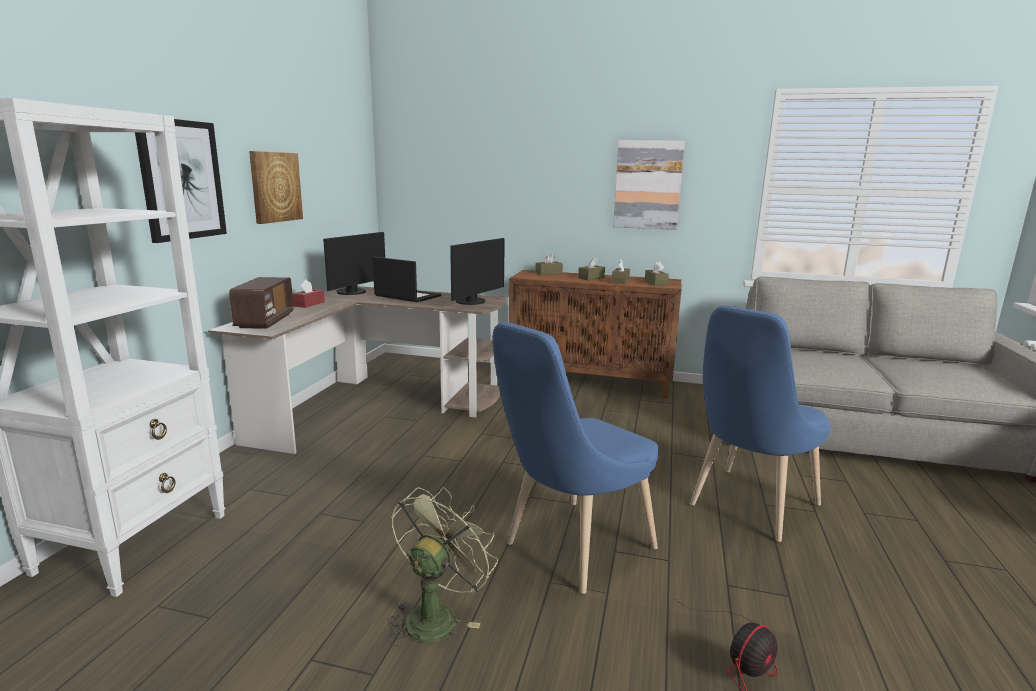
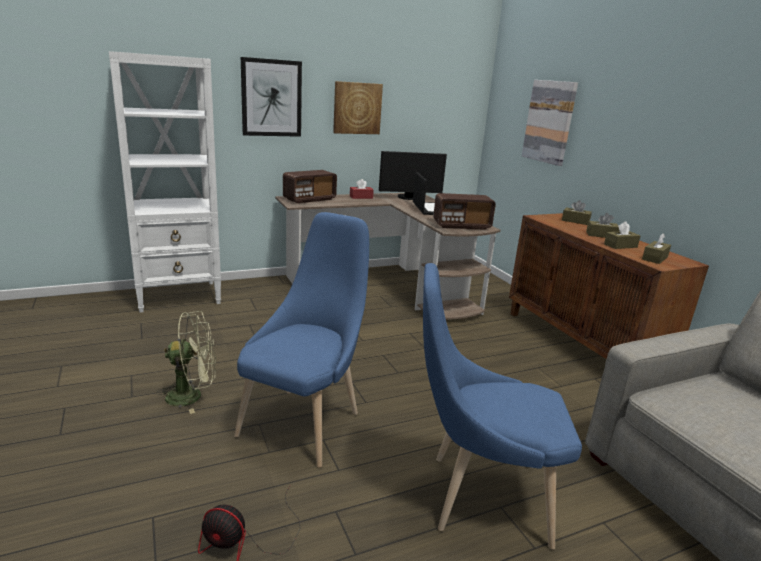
camera: 50 degrees right, 5 degrees up
(473, 302) = (461, 225): monitor -> radio
(572, 549) = (305, 420): blue chair -> blue chair turned 105 degrees clockwise
(648, 185) = (699, 142): picture -> picture (549, 122)

